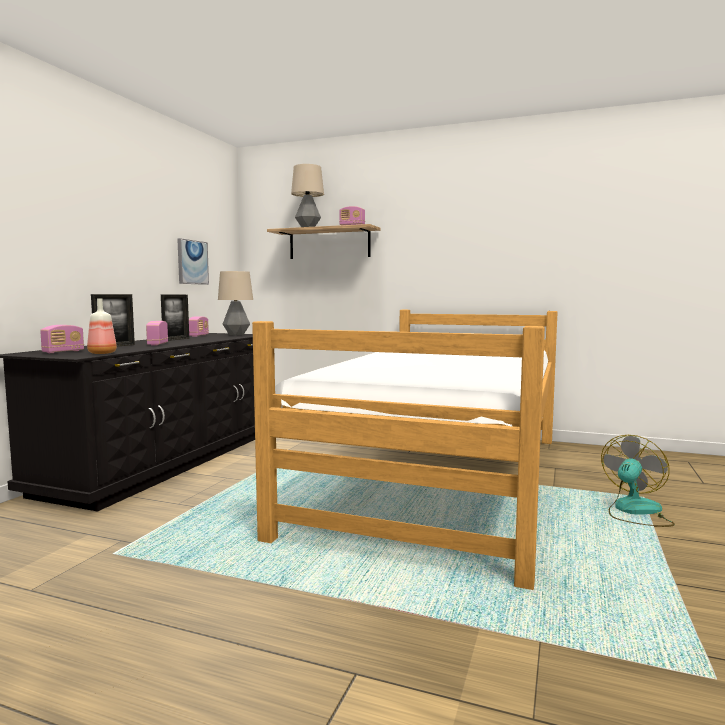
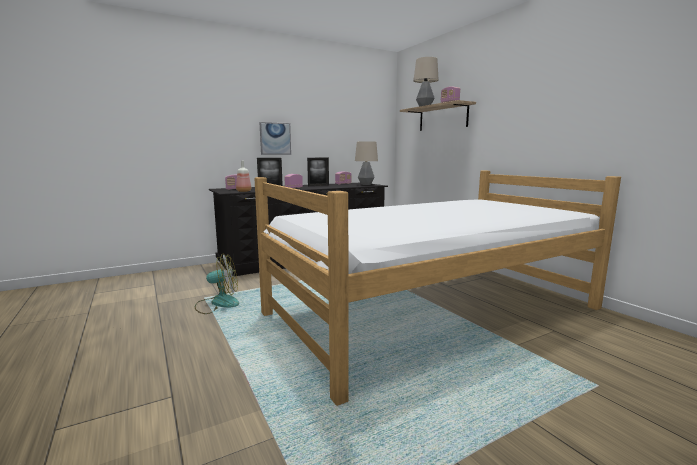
camera: 40 degrees right, 5 degrees up
(192, 262) = (349, 136): picture -> picture (275, 138)
(634, 512) = (555, 393): fan -> fan (218, 303)

